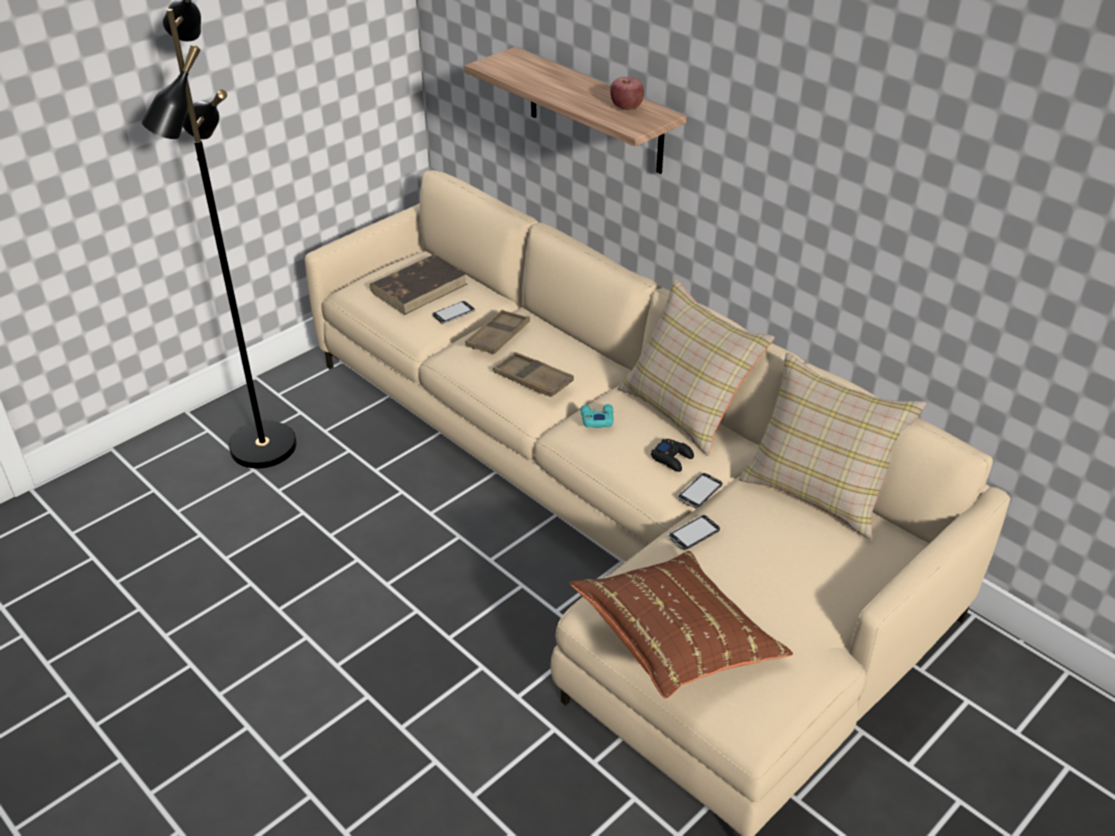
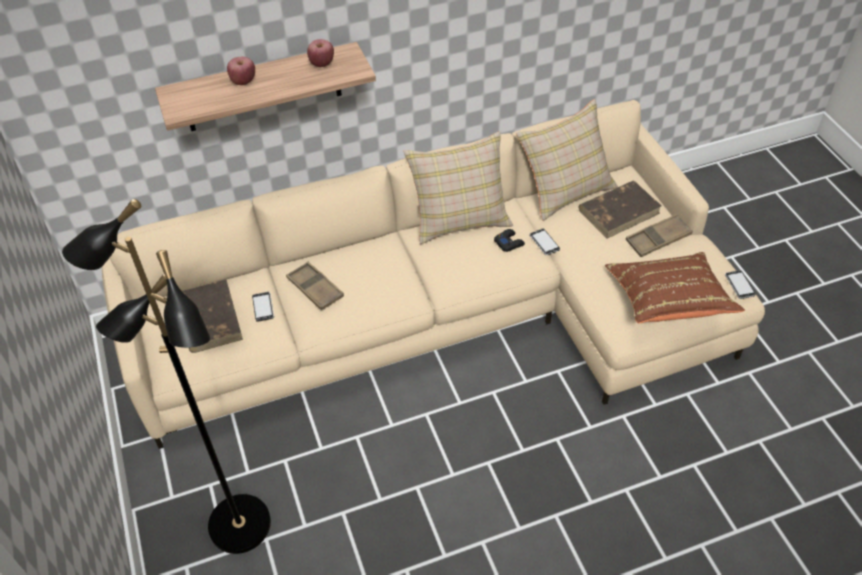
camera: 65 degrees left, 10 degrees up
(533, 379) = (382, 285): brown tray -> brown tray (658, 239)
(559, 79) = (243, 81): none -> apple
(596, 419) = (447, 266): turquoise game controller -> none
(693, 533) = (580, 260): phone -> phone (739, 285)
(815, 548) = (619, 211): none -> brown book

